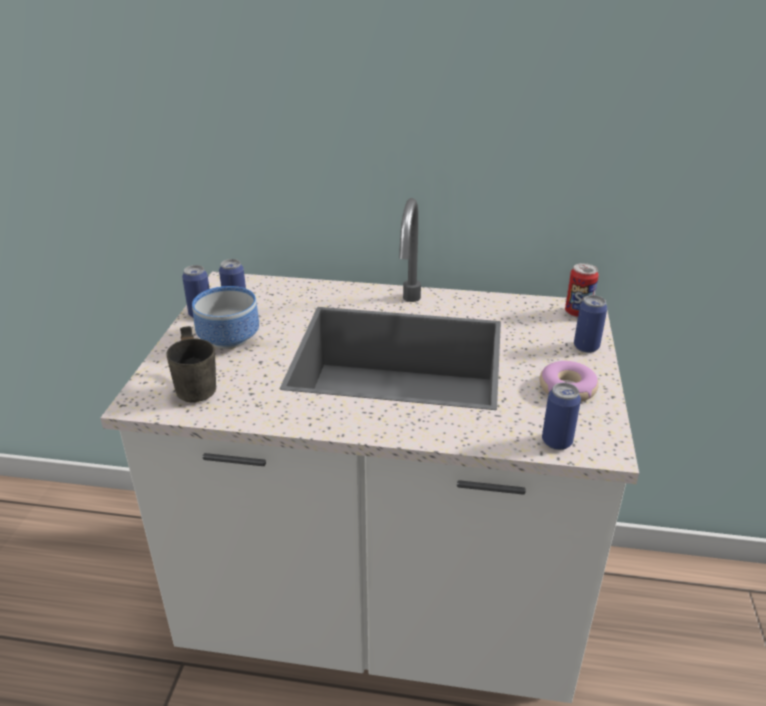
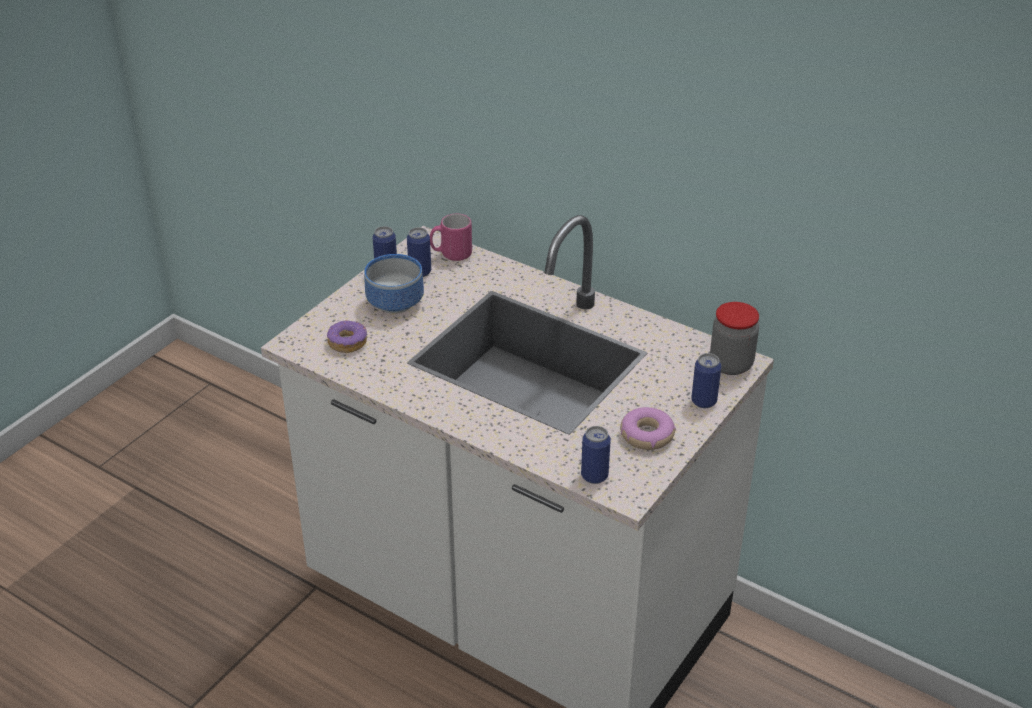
camera: 25 degrees right, 5 degrees up
(200, 386) = (347, 342): grey mug -> donut
(256, 287) = (451, 254): none -> pink mug
(577, 313) = (731, 364): can -> jar

